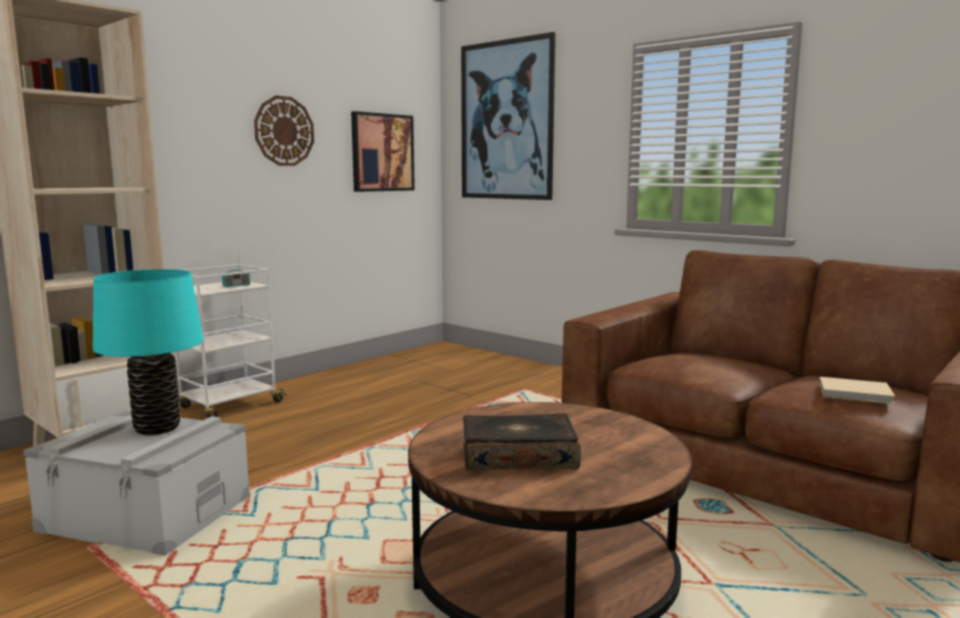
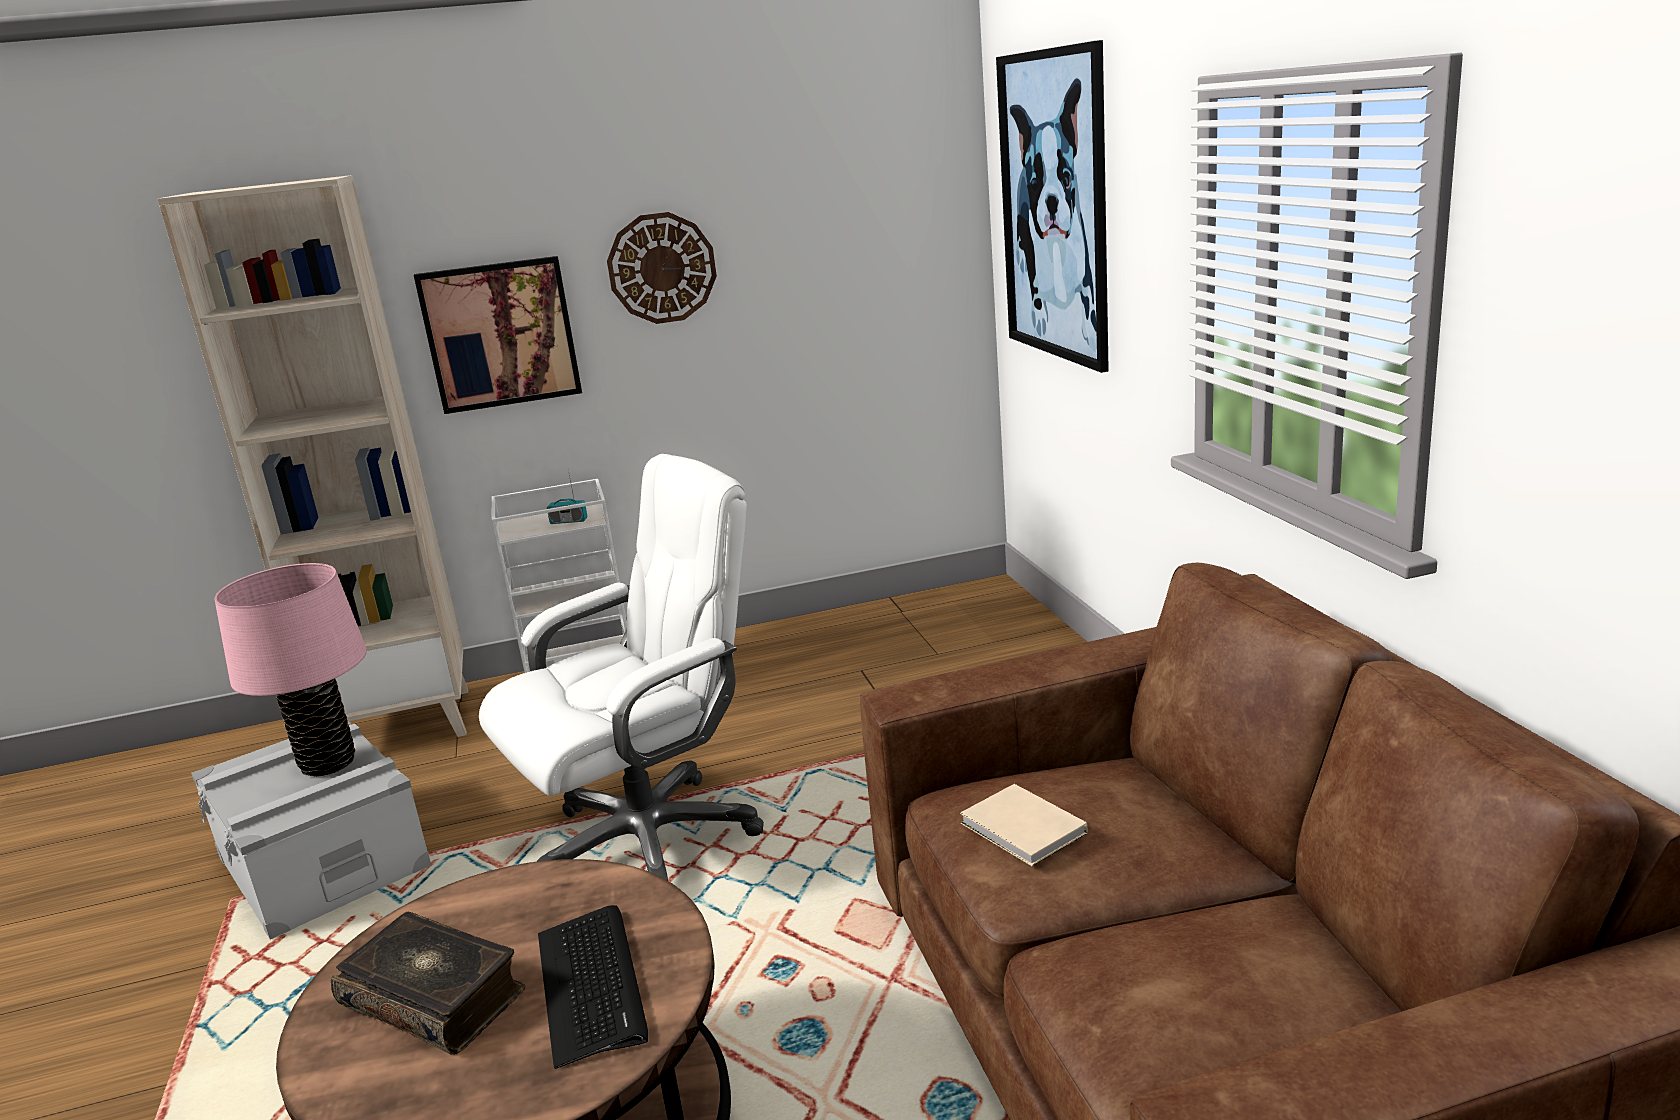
camera: 35 degrees right, 10 degrees up
(157, 428) = (328, 764): turquoise table lamp -> pink table lamp
(382, 152) = (856, 271): picture -> picture (500, 334)
(394, 458) = (649, 840): none -> white office chair
(598, 435) = (592, 984): none -> keyboard
(857, 394) = (1165, 1019): beige book -> beige book (1024, 830)

